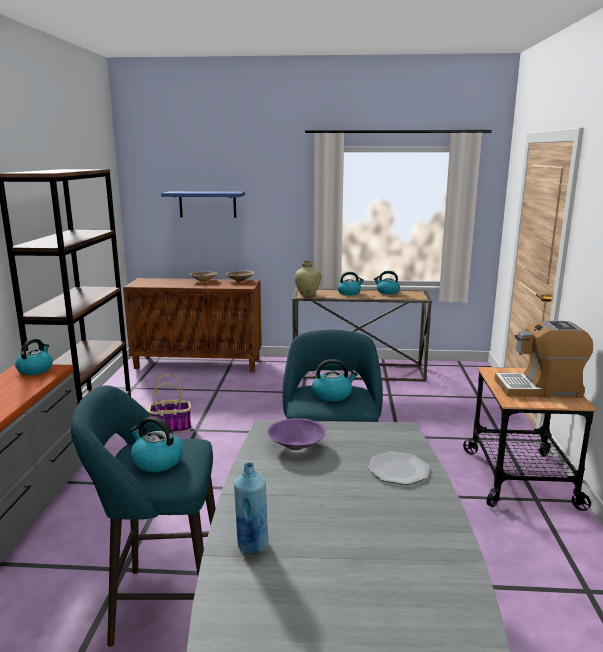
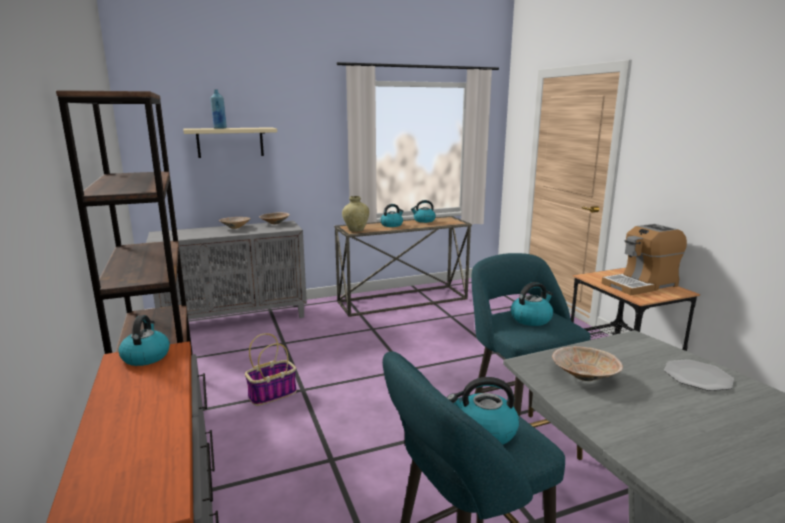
camera: 25 degrees left, 0 degrees up
(199, 363) = (236, 319): brown cabinet -> grey cabinet
(207, 204) = (230, 142): blue shelf -> beige shelf
(252, 545) = (723, 496): blue bottle -> blue bottle (220, 128)
(296, 445) = (583, 376): purple bowl -> beige bowl

